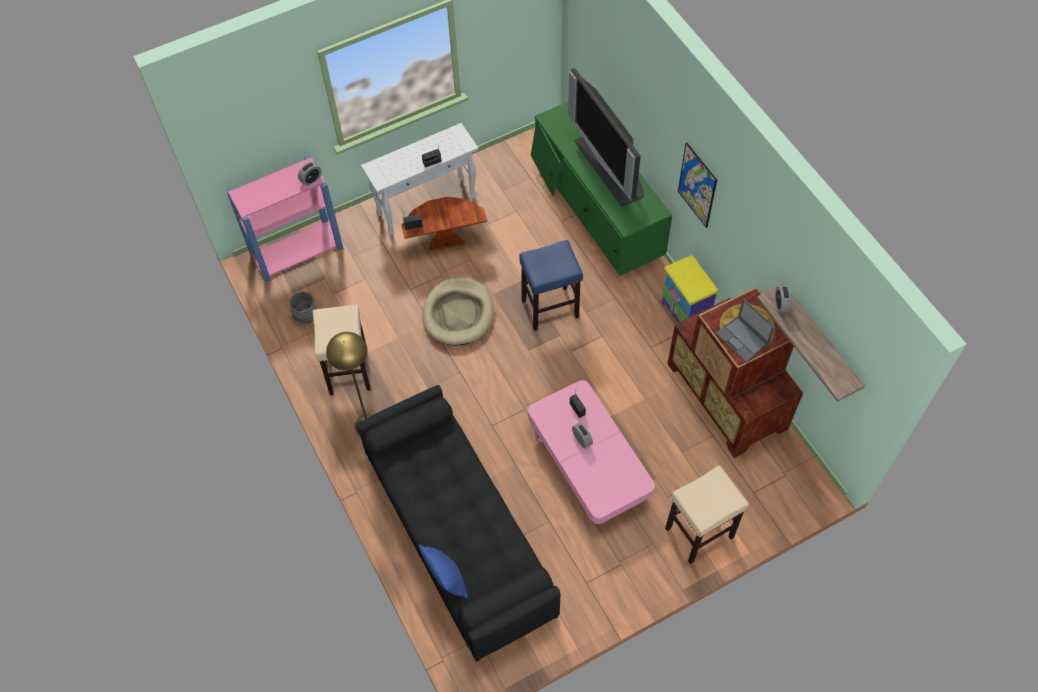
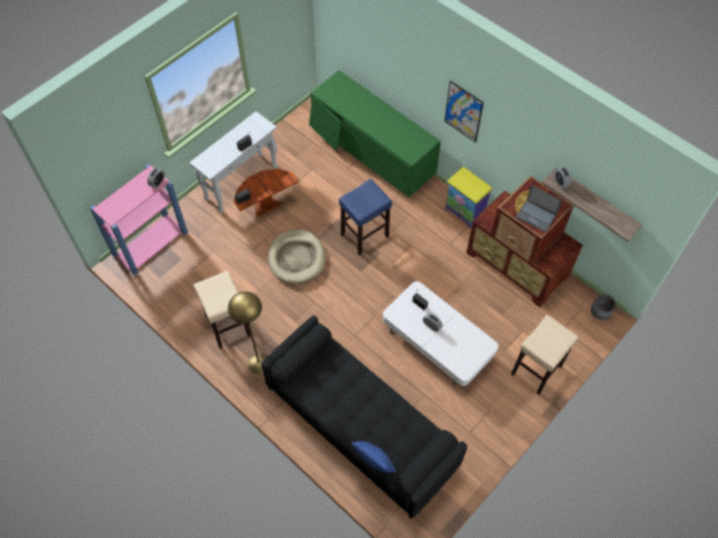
camera: 20 degrees left, 0 degrees up
(306, 316) = (177, 292): grey planter -> grey planter (599, 313)
(588, 463) = (437, 343): pink coffee table -> white coffee table
(610, 168) = (382, 117): television -> none

